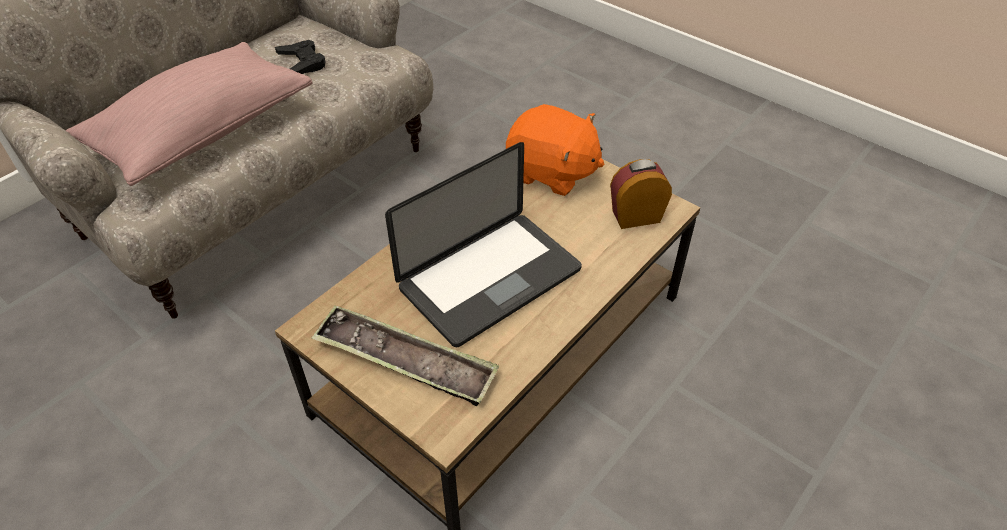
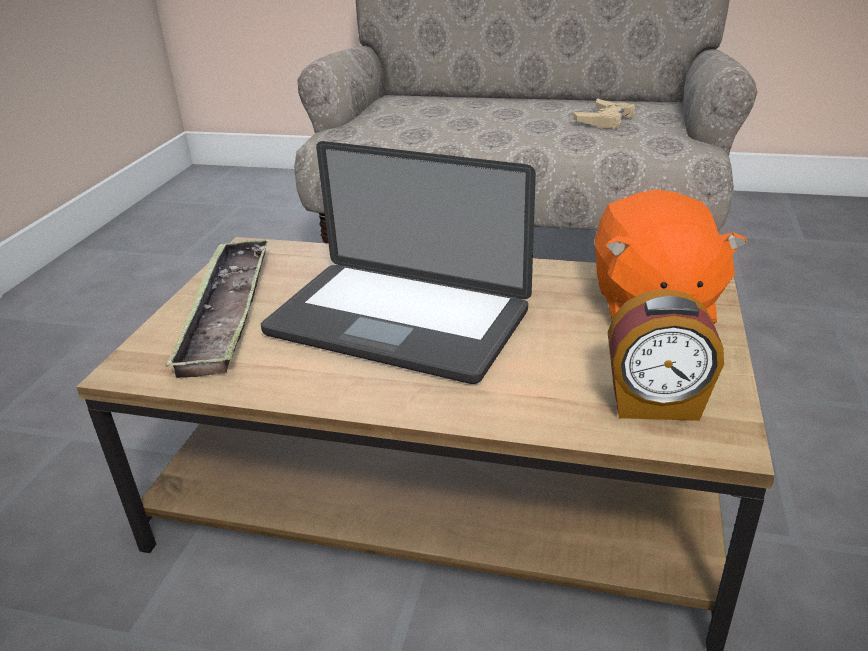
camera: 65 degrees right, 15 degrees down
(203, 132) = (449, 122): pink pillow -> none
(302, 62) = (605, 120): black game controller -> beige game controller
(635, 216) = (655, 404): alarm clock -> alarm clock turned 135 degrees clockwise

